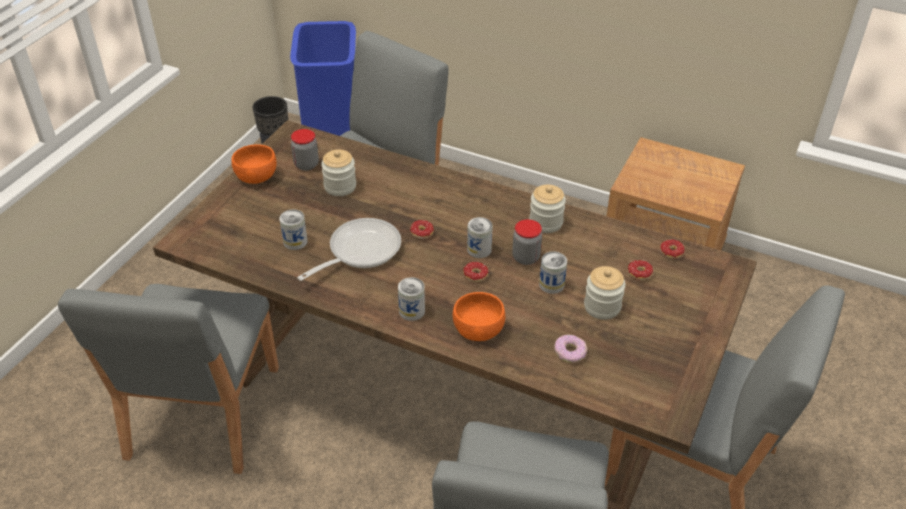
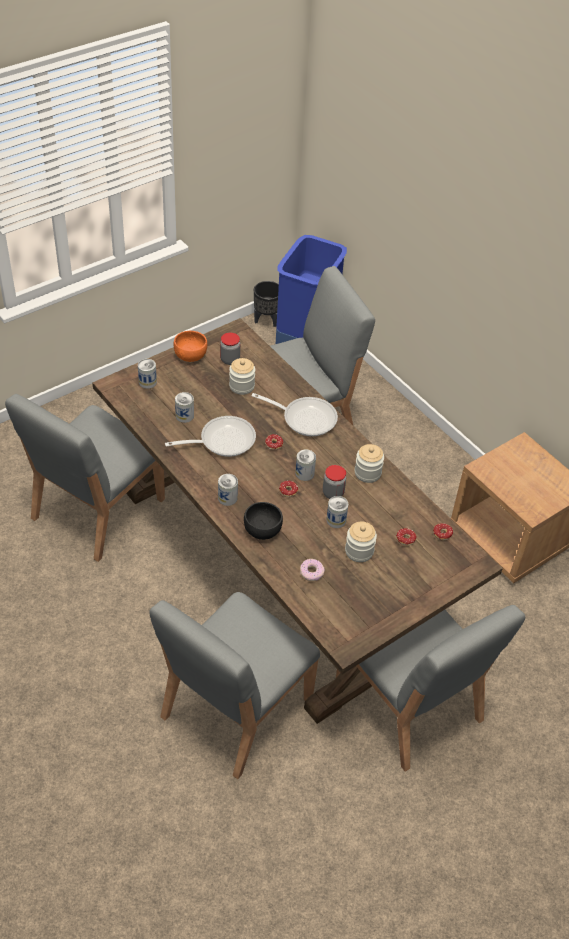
camera: 25 degrees right, 5 degrees up
(224, 222) = (147, 382): none -> can
(435, 193) = (305, 418): none -> frying pan
(478, 329) = (262, 529): orange bowl -> black bowl

